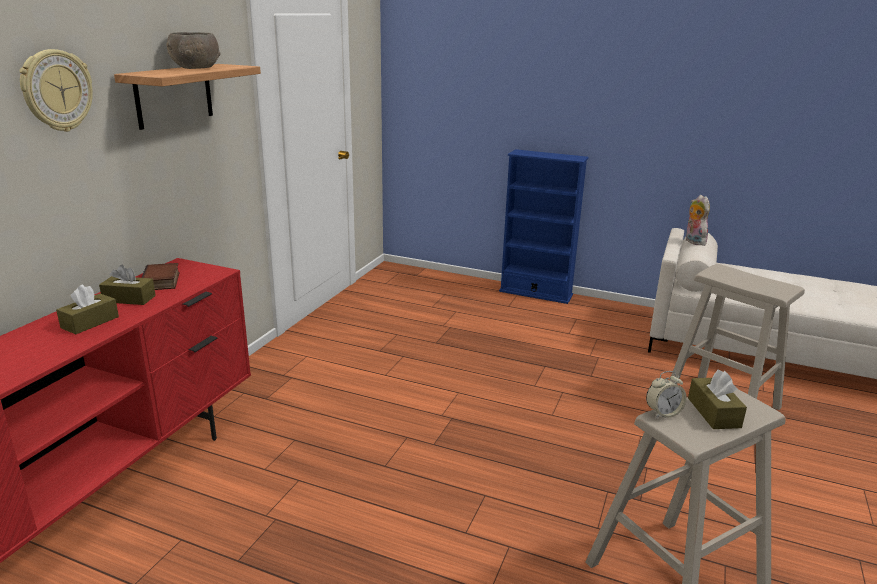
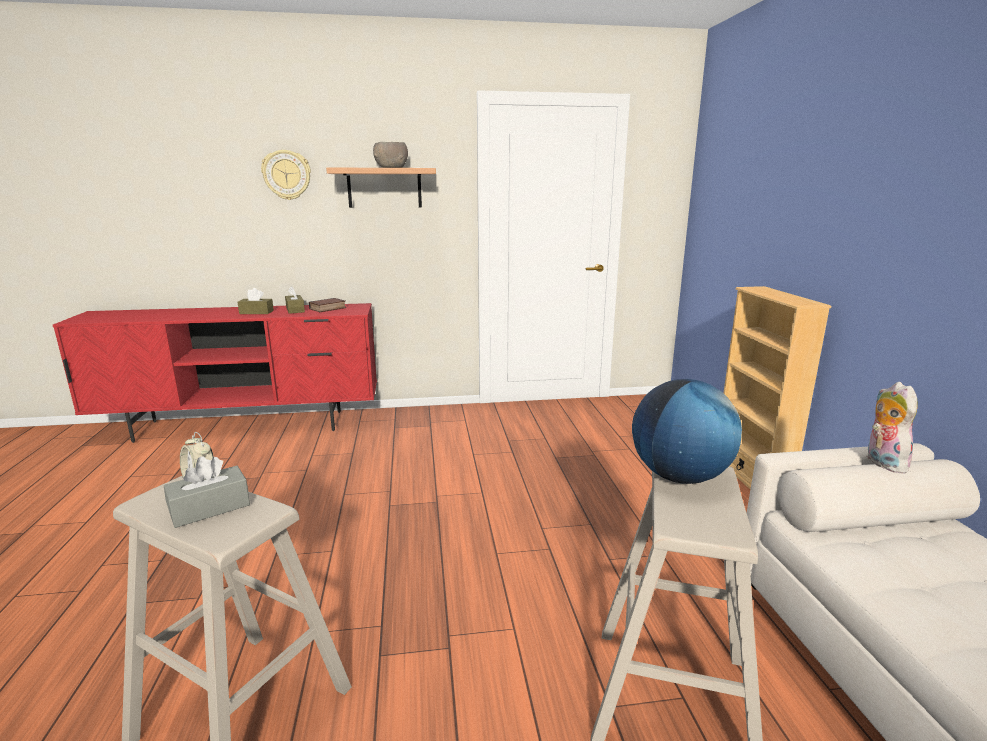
camera: 60 degrees right, 5 degrees down
(535, 293) = (750, 475): blue bookcase -> beige bookcase
(693, 241) = (881, 462): plush toy -> plush toy turned 45 degrees counterclockwise
(713, 412) = (210, 508): brown tissue box -> grey tissue box
(725, 276) = (679, 477): none -> globe

